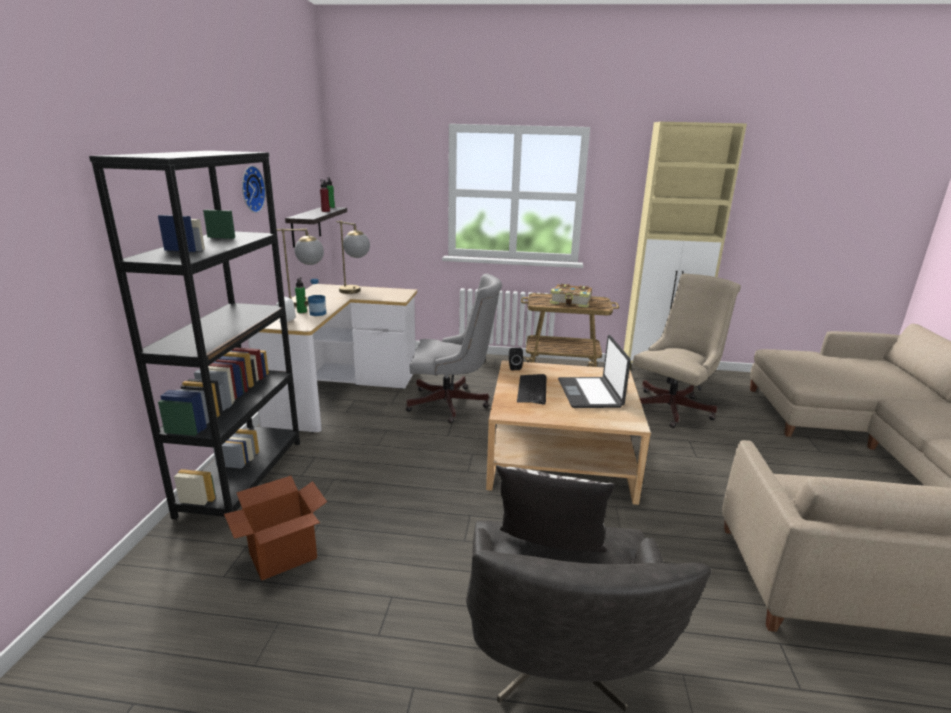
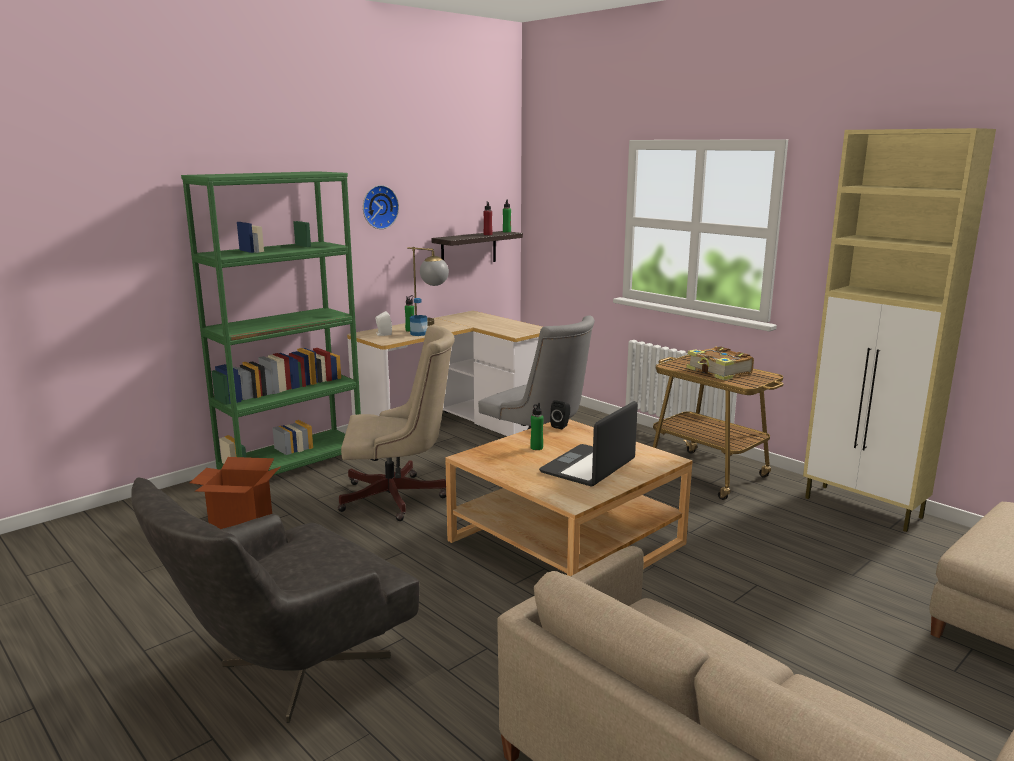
camera: 40 degrees right, 5 degrees down
(243, 476) = (293, 465): black bookcase -> green bookcase
(355, 292) = (490, 322): table lamp -> none
(532, 389) = (536, 448): keyboard -> green bottle
(550, 550) = (311, 554): pillow -> none
(674, 407) = (808, 547): beige office chair -> beige office chair (399, 498)

